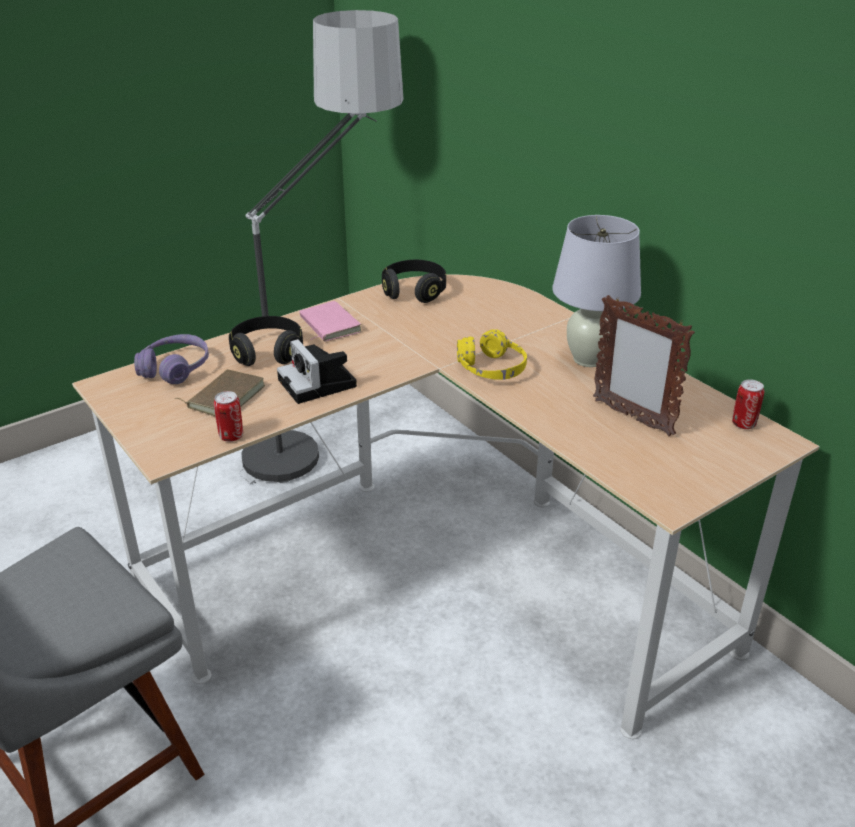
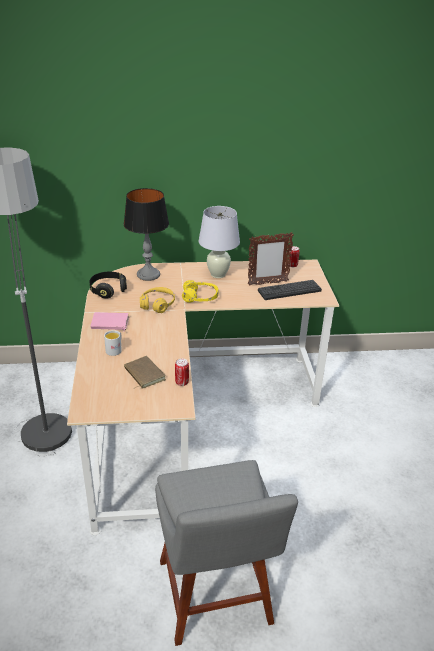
camera: 60 degrees left, 0 degrees up
(175, 369) = (96, 383): purple headphones -> none
(267, 353) = (115, 349): black headphones -> white mug
(319, 384) = (163, 344): camera -> none
(423, 341) = (157, 305): none -> yellow headphones
(499, 304) = (148, 275): none -> table lamp
(640, 450) = (289, 290): none -> keyboard

